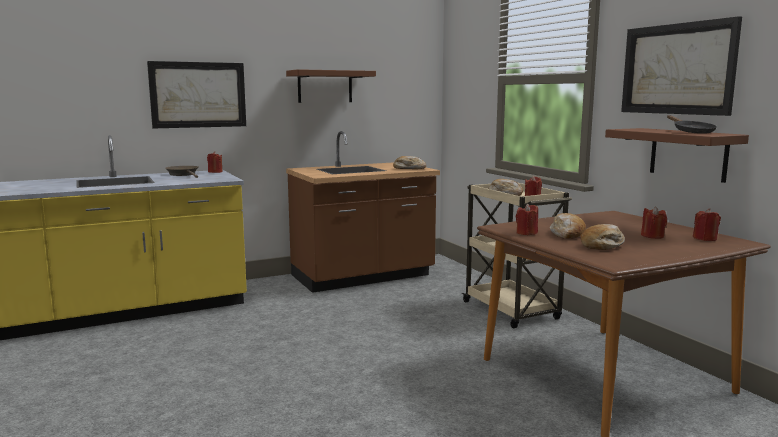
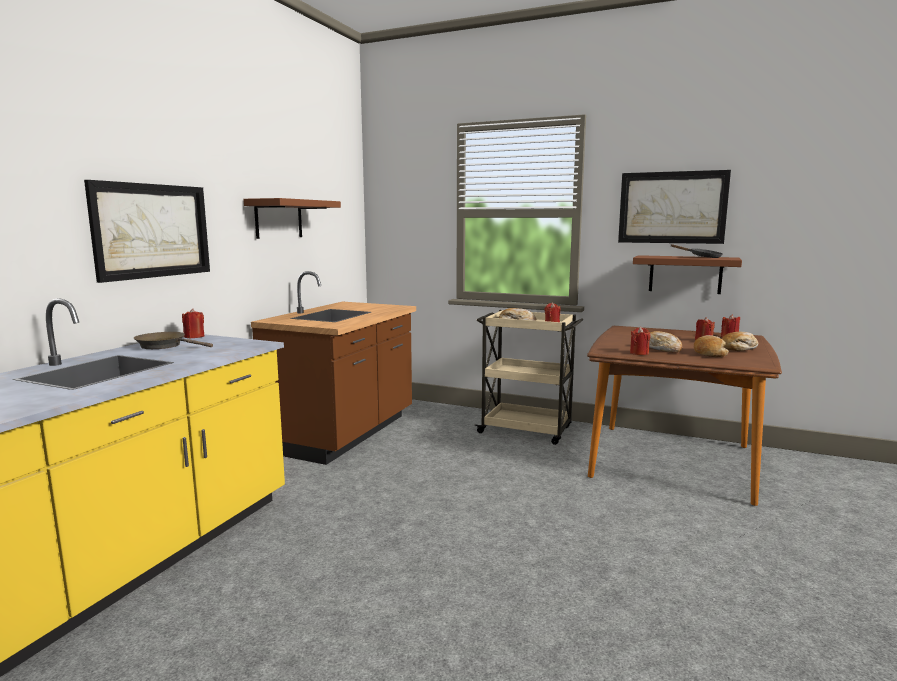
camera: 40 degrees left, 0 degrees up
(409, 168) = (382, 307): bread -> bread (739, 348)

